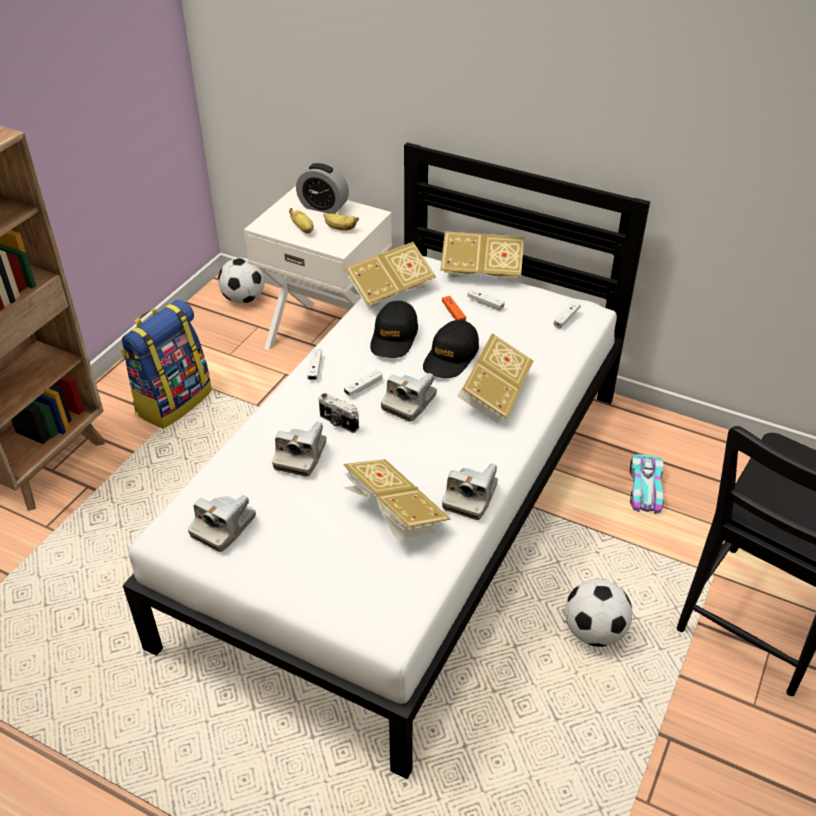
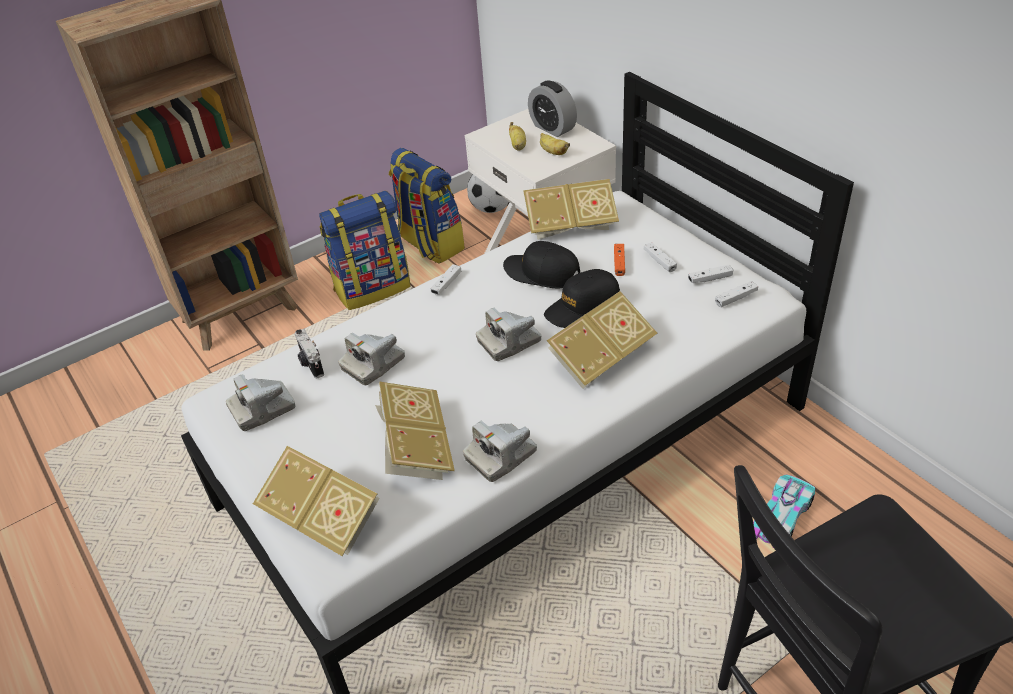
camera: 30 degrees right, 0 degrees up
(203, 347) = (429, 245): none -> backpack
(338, 423) = (429, 342): camera -> camera (310, 364)
(363, 387) = (477, 314): white game controller -> white game controller (710, 279)
(394, 337) = (542, 273): black cap -> black cap turned 75 degrees clockwise
(481, 272) = (678, 227): book -> book (324, 518)
(594, 631) = (624, 650): football -> none

